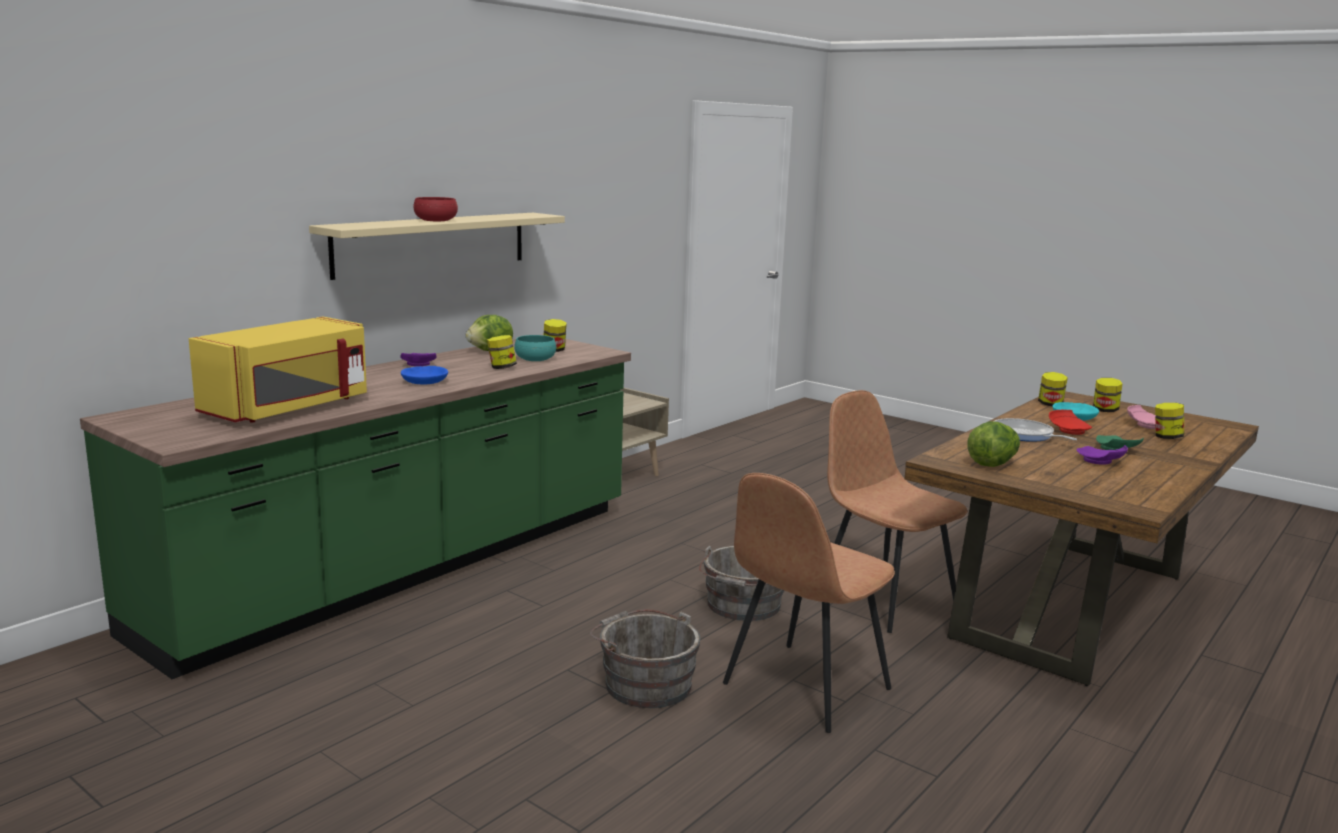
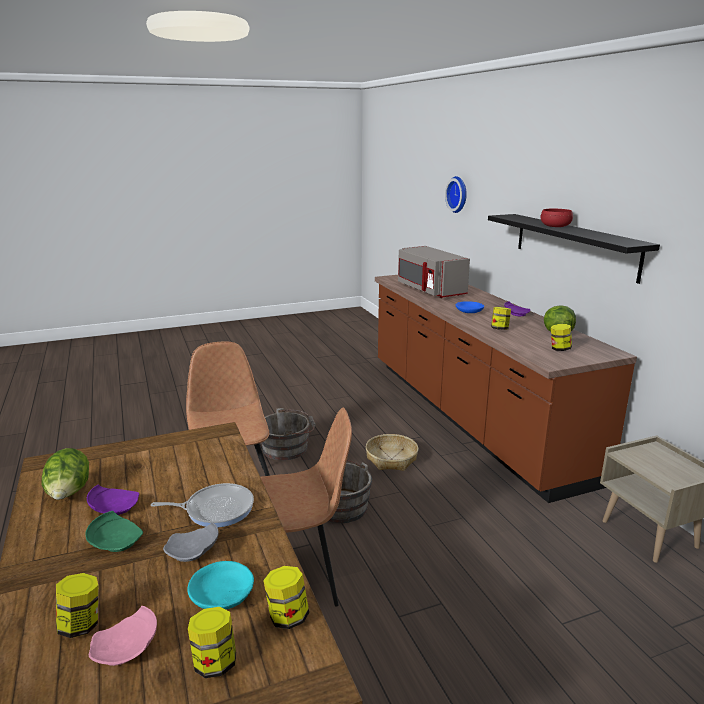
camera: 120 degrees right, 5 degrees up
(113, 219) = (458, 194): none -> wall clock
(289, 408) = (429, 290): yellow microwave -> grey microwave
(405, 567) = (469, 416): green counter -> brown counter
(432, 243) = (574, 245): beige shelf -> black shelf
(535, 359) = (527, 340): turquoise bowl -> none
(595, 598) = (391, 459): none -> basket
(992, 463) = (185, 452): lettuce -> lettuce (69, 494)
(1069, 430) = (193, 552): red plate -> grey plate

